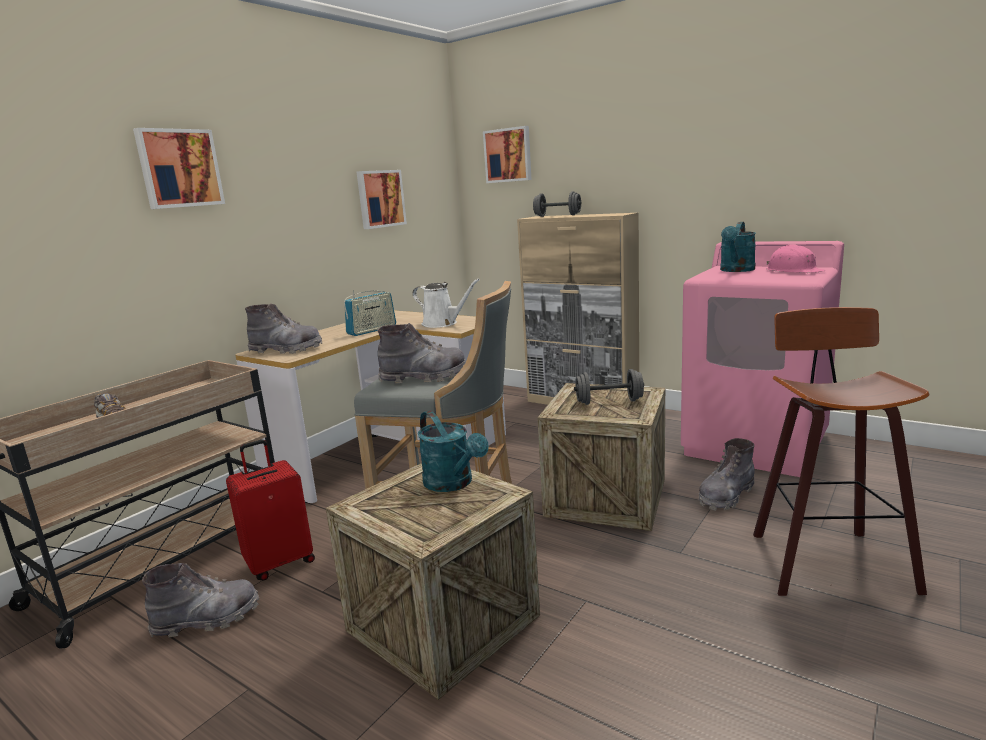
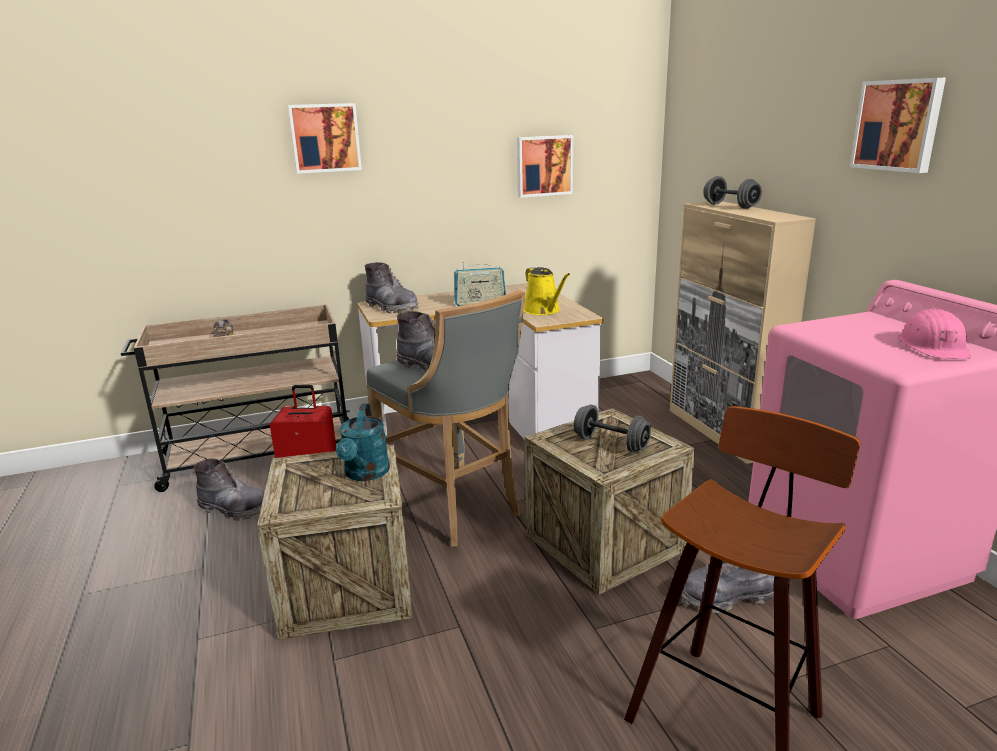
camera: 35 degrees right, 5 degrees up
(442, 323) = (543, 311): white watering can -> yellow watering can
(508, 155) = (706, 123): picture -> picture (898, 125)
(736, 270) = (867, 326): turquoise watering can -> none

